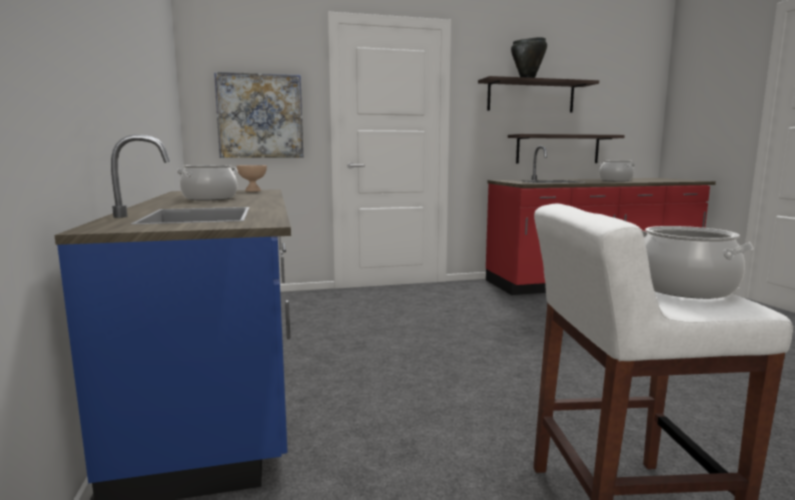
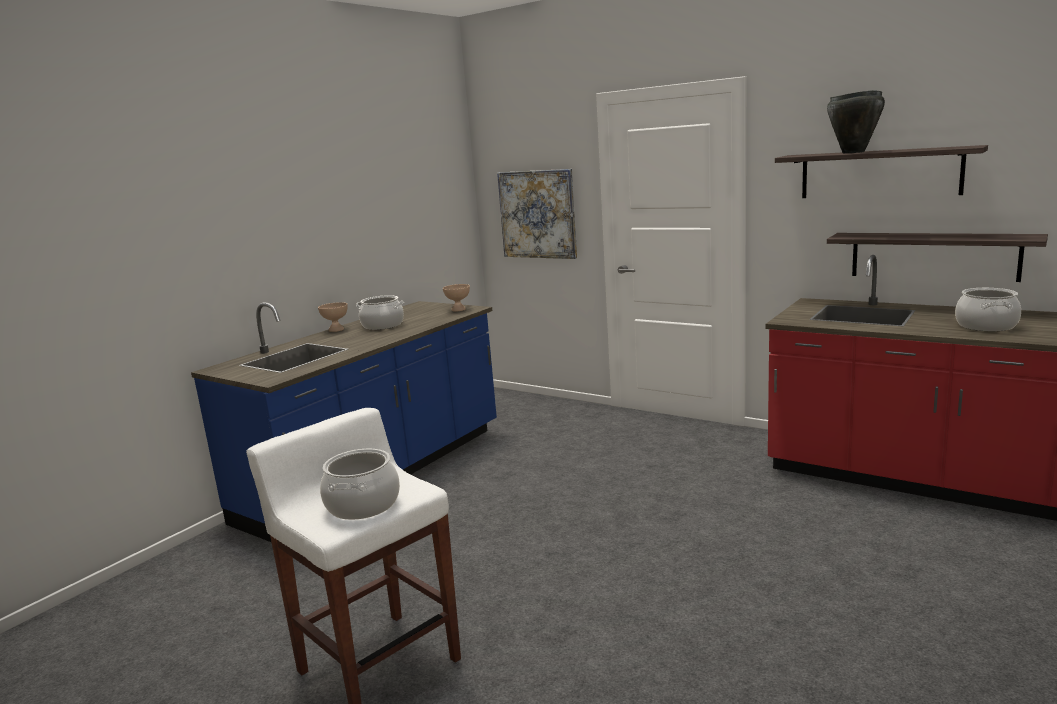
camera: 50 degrees right, 5 degrees up
(155, 202) = (336, 329): none -> beige bowl

